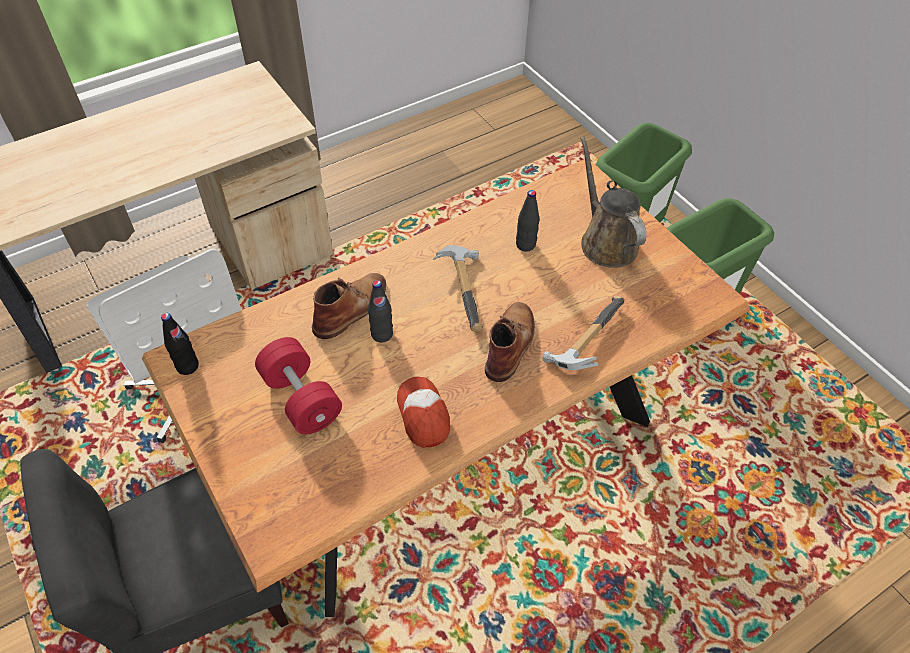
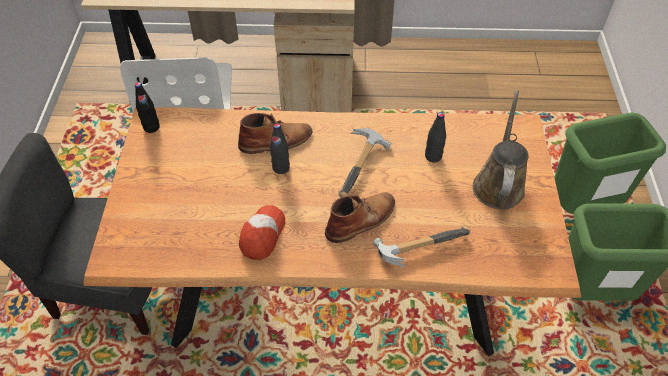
camera: 35 degrees right, 0 degrees up
(301, 398) = (198, 182): red dumbbell -> none

